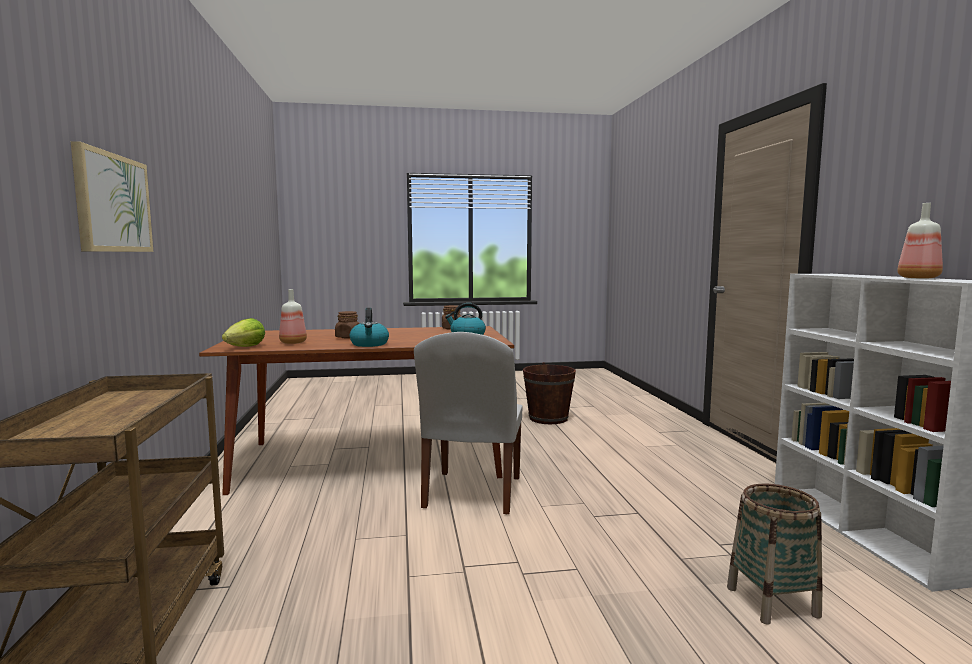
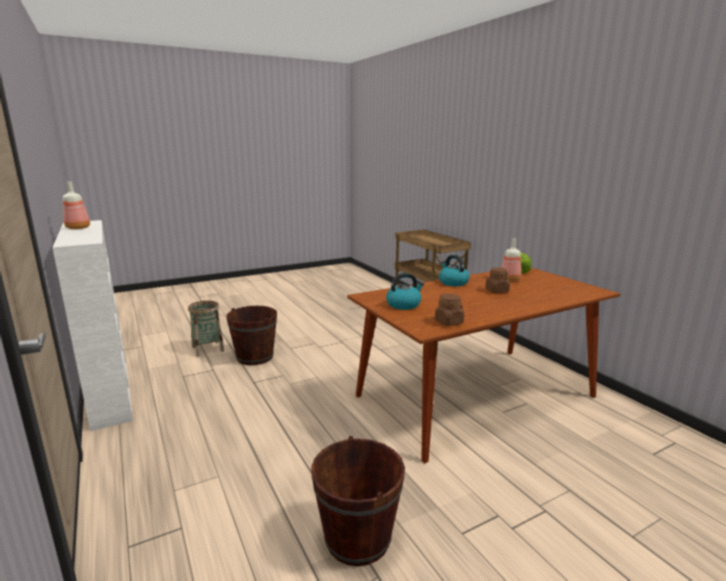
camera: 160 degrees right, 10 degrees up
(112, 203) = (503, 173): picture -> none
(472, 494) = (367, 378): white chair -> none
(650, 559) = (255, 357): none -> brown bucket

